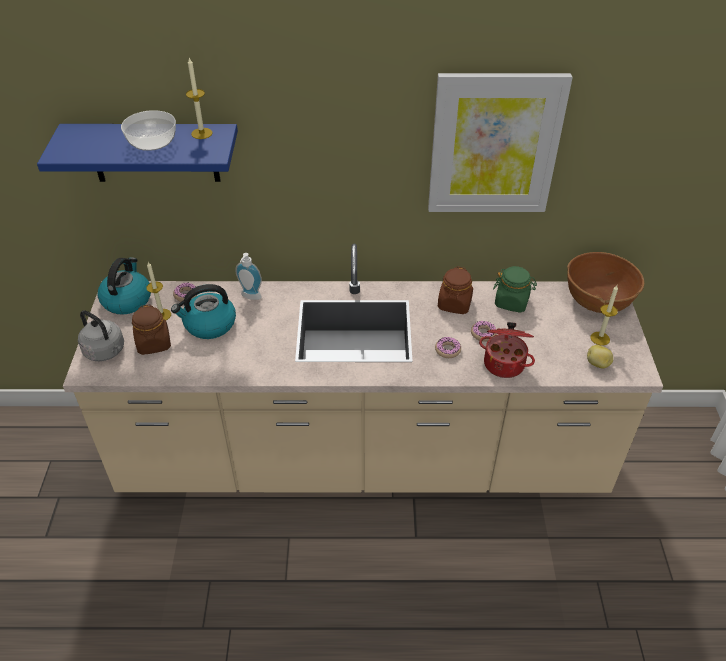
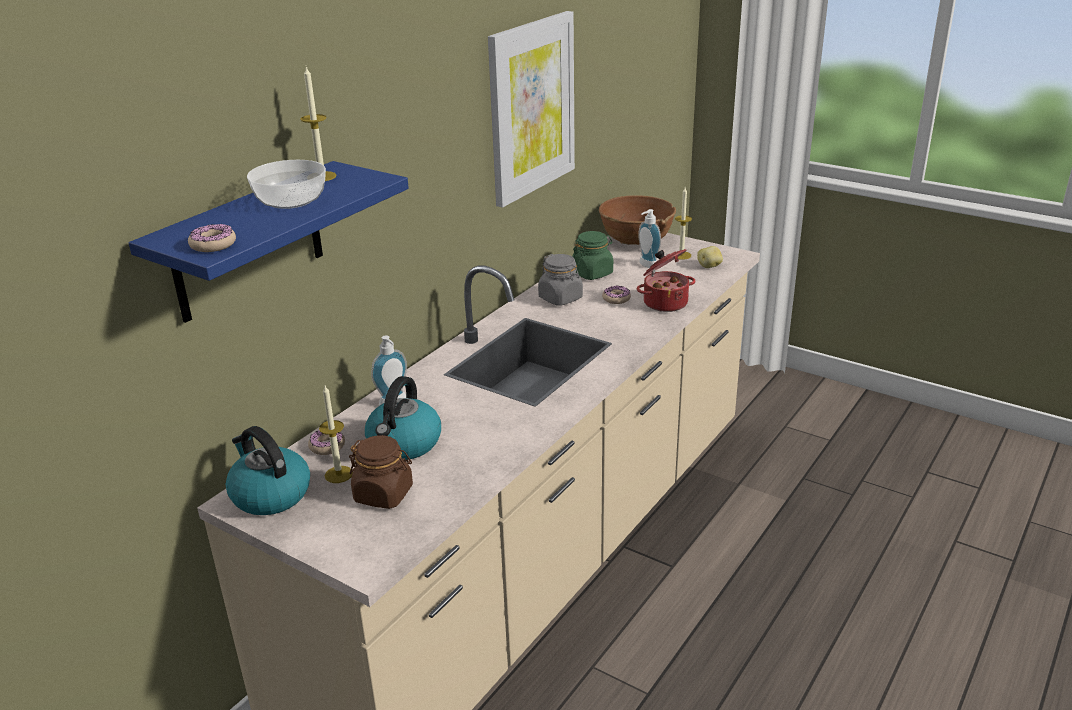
camera: 55 degrees left, 15 degrees down
(106, 351) = (349, 538): grey kettle -> none
(447, 350) = (617, 321): donut -> donut (213, 245)
(454, 304) = (560, 298): brown jar -> grey jar
(558, 326) = (646, 265): none -> soap dispenser

